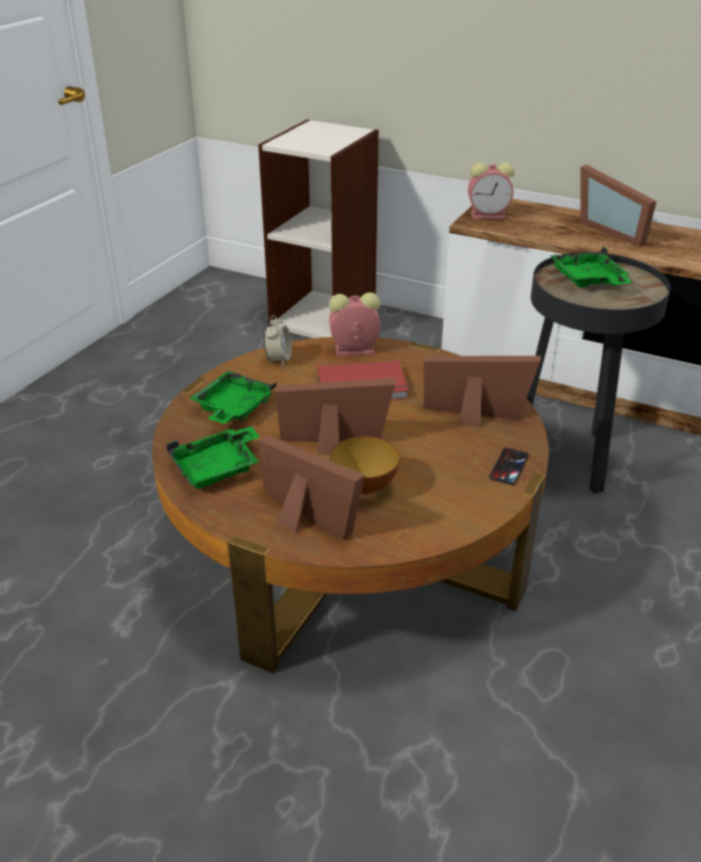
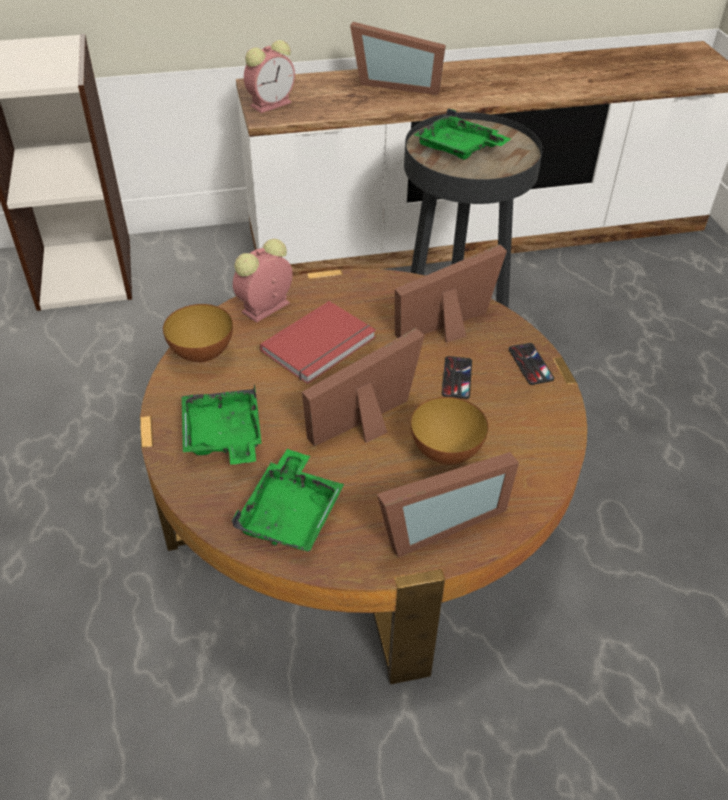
camera: 40 degrees left, 10 degrees up
(278, 359) = (202, 354): alarm clock -> bowl
(303, 520) = (436, 521): picture frame -> picture frame turned 150 degrees clockwise
(436, 448) = (456, 378): none -> phone

